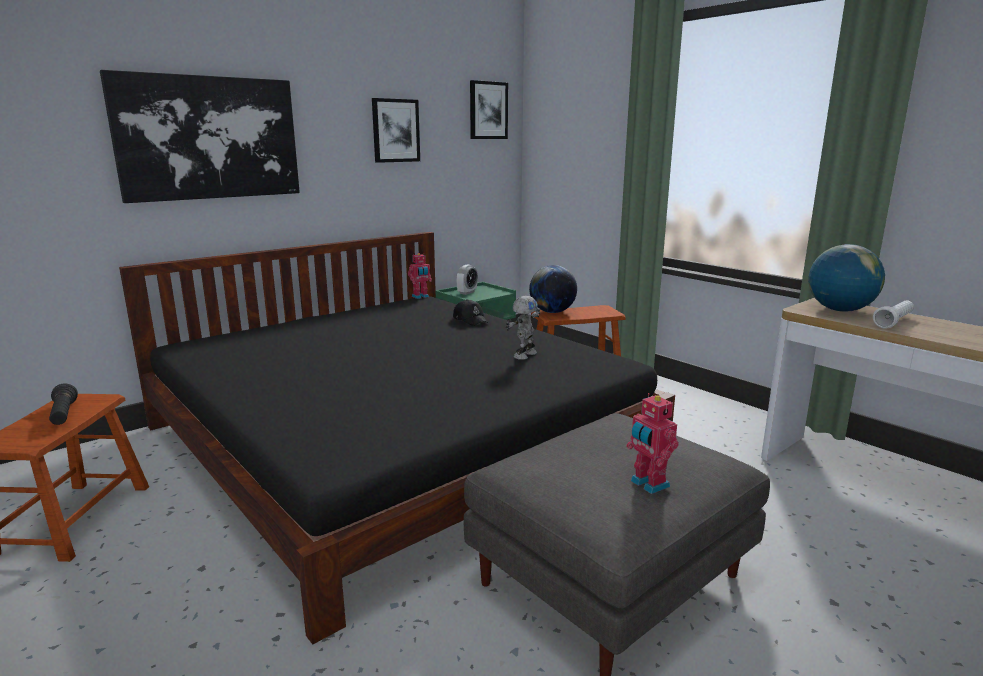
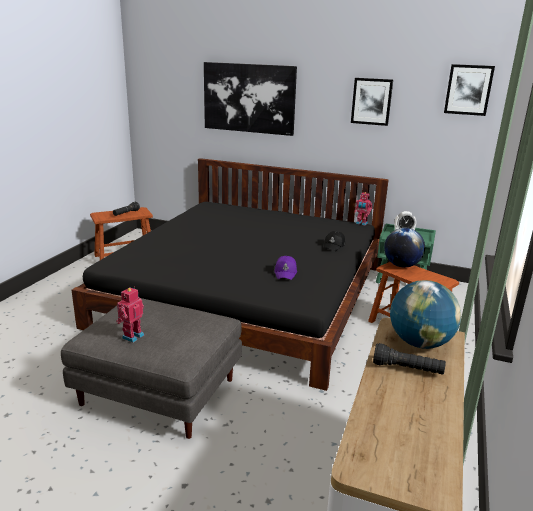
camera: 60 degrees right, 5 degrees up
(524, 355) = (286, 272): toy robot -> purple cap
(893, 322) = (407, 369): white flashlight -> black flashlight

